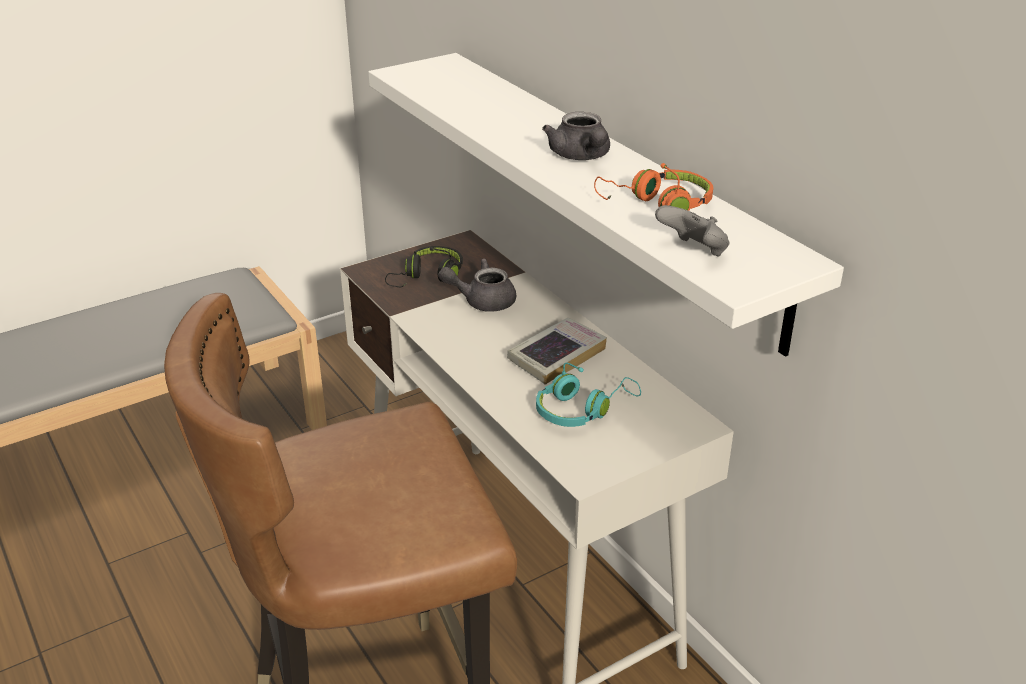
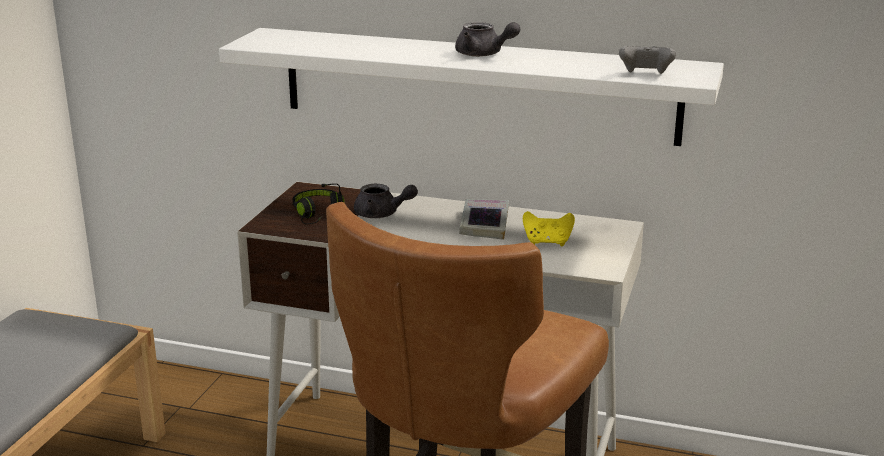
camera: 40 degrees left, 10 degrees down
(482, 301) = (382, 214): grey teapot -> grey teapot turned 120 degrees counterclockwise
(582, 409) = (547, 242): turquoise headphones -> yellow game controller
(658, 205) = (580, 63): orange headphones -> none

